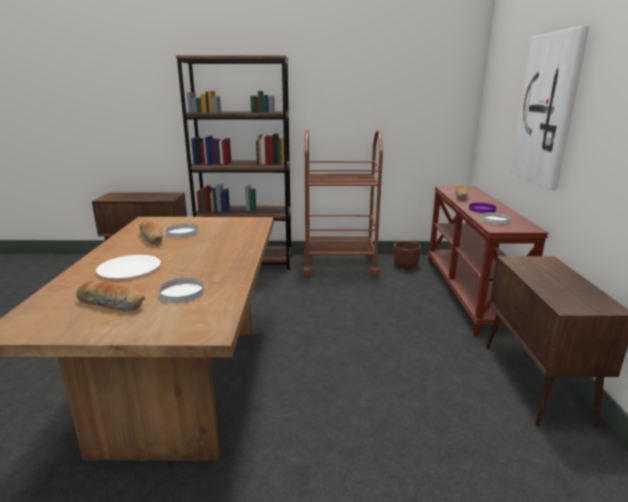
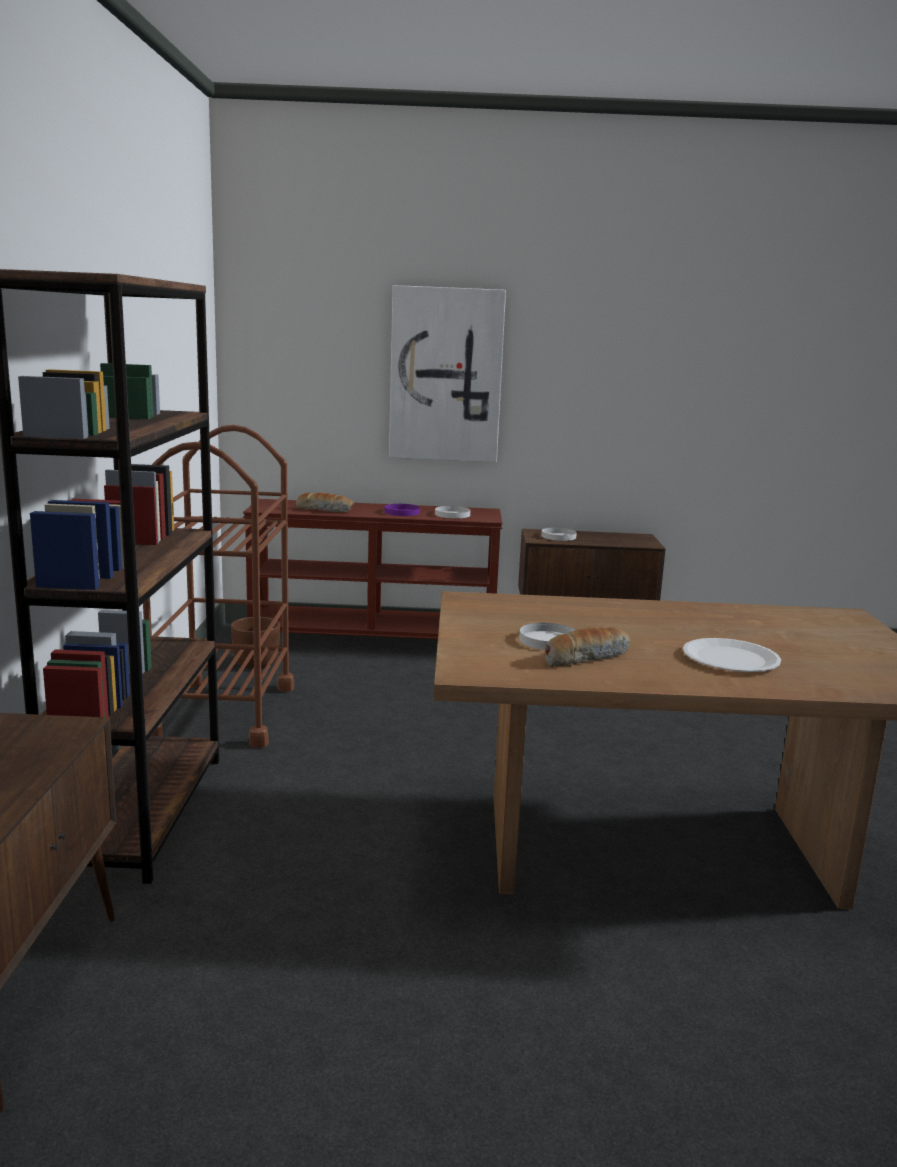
camera: 90 degrees left, 5 degrees down
(112, 303) = (838, 655): bread -> none
(182, 292) = (780, 628): white plate -> white plate (558, 536)

